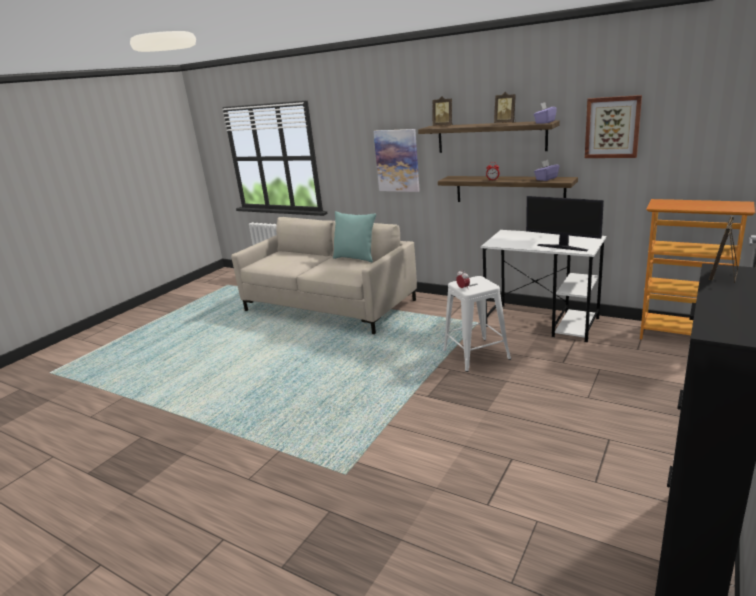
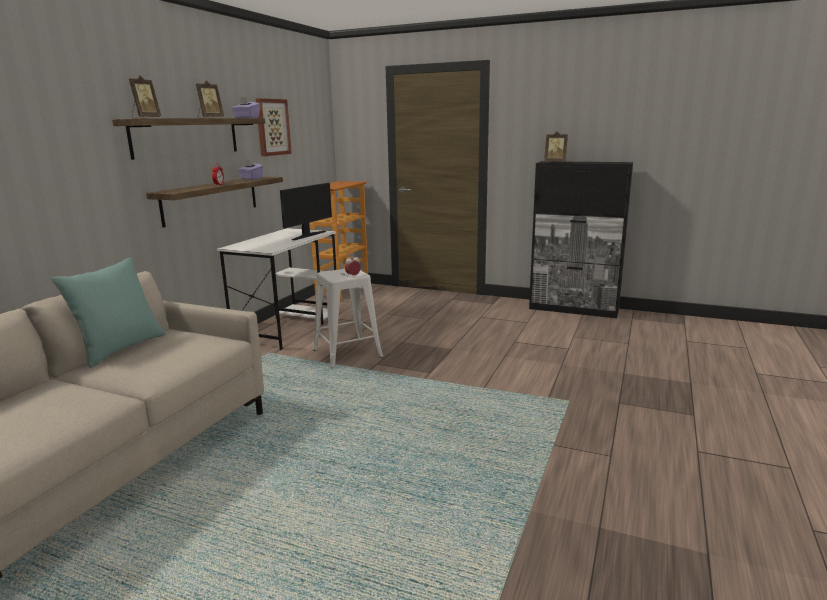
camera: 100 degrees left, 5 degrees down
(397, 160) = (65, 178): picture -> none

